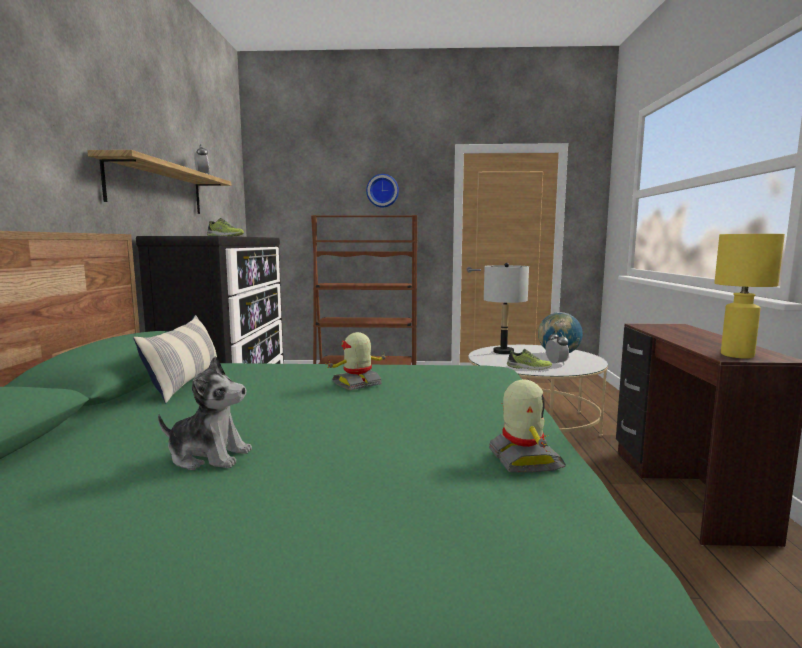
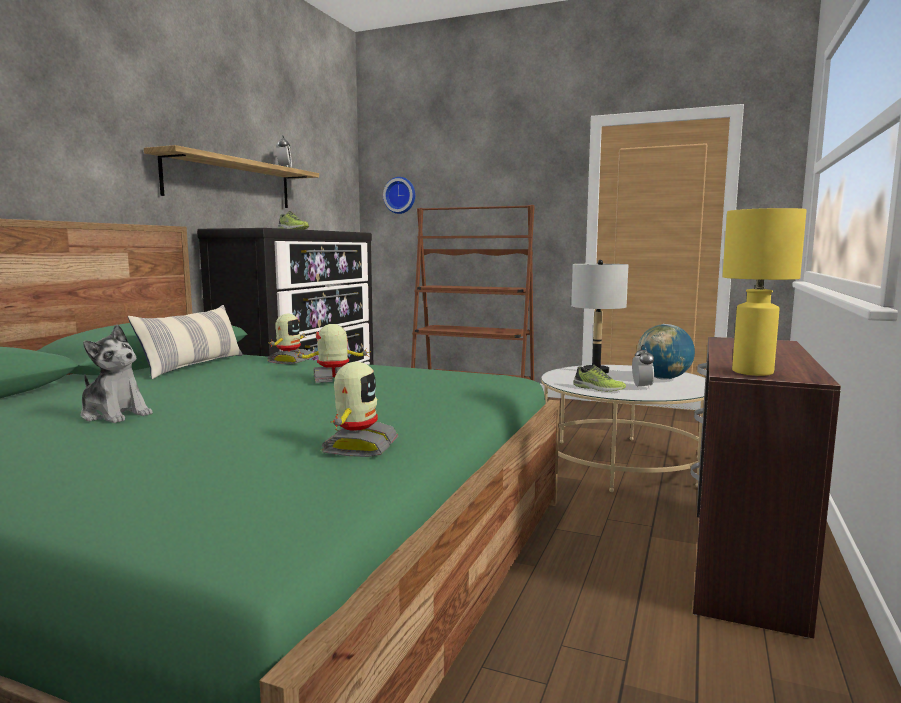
camera: 20 degrees right, 0 degrees up
(277, 367) = (290, 361): none -> toy robot
(382, 191) = (503, 177): wall clock -> wall clock (400, 195)

